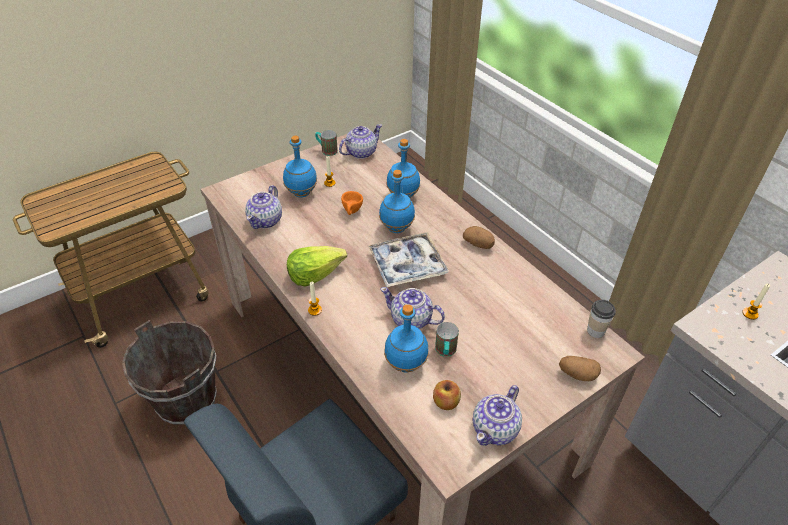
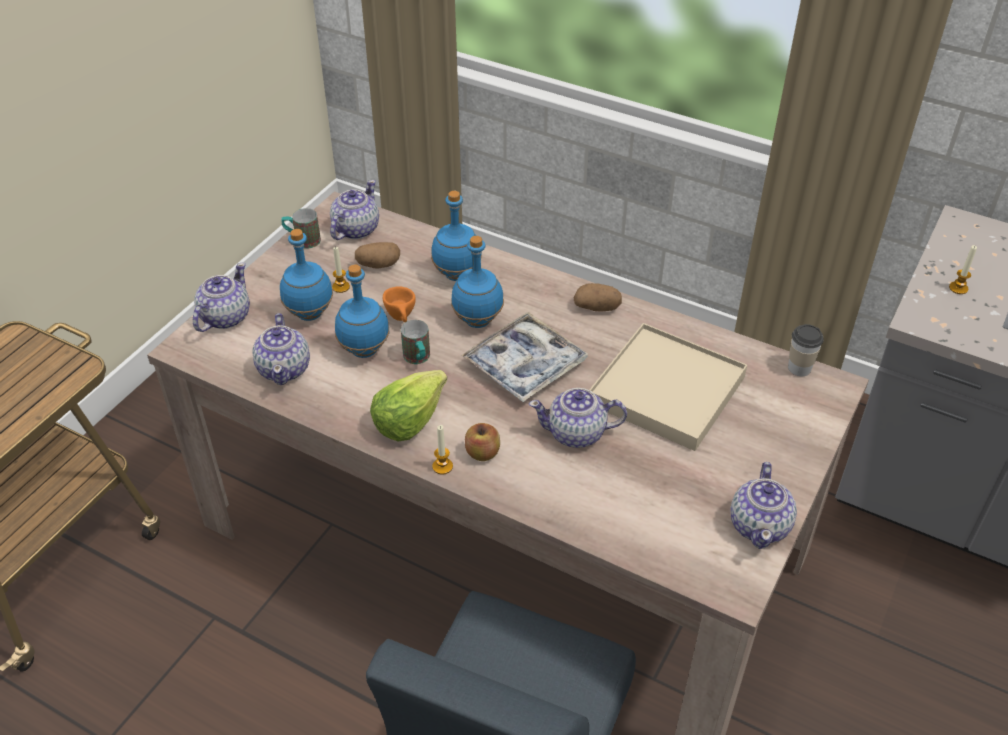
camera: 25 degrees left, 0 degrees up
(187, 400) = (222, 689): brown bucket -> none
(254, 181) = (224, 317): none -> teapot
(406, 364) = (607, 491): blue bottle -> blue bottle (365, 350)
(445, 352) = (644, 458): mug -> mug (418, 359)
(446, 402) = (684, 517): apple -> apple (482, 453)
(490, 313) = (667, 390): none -> beige tray
(577, 374) = (810, 427): potato -> potato (378, 265)

